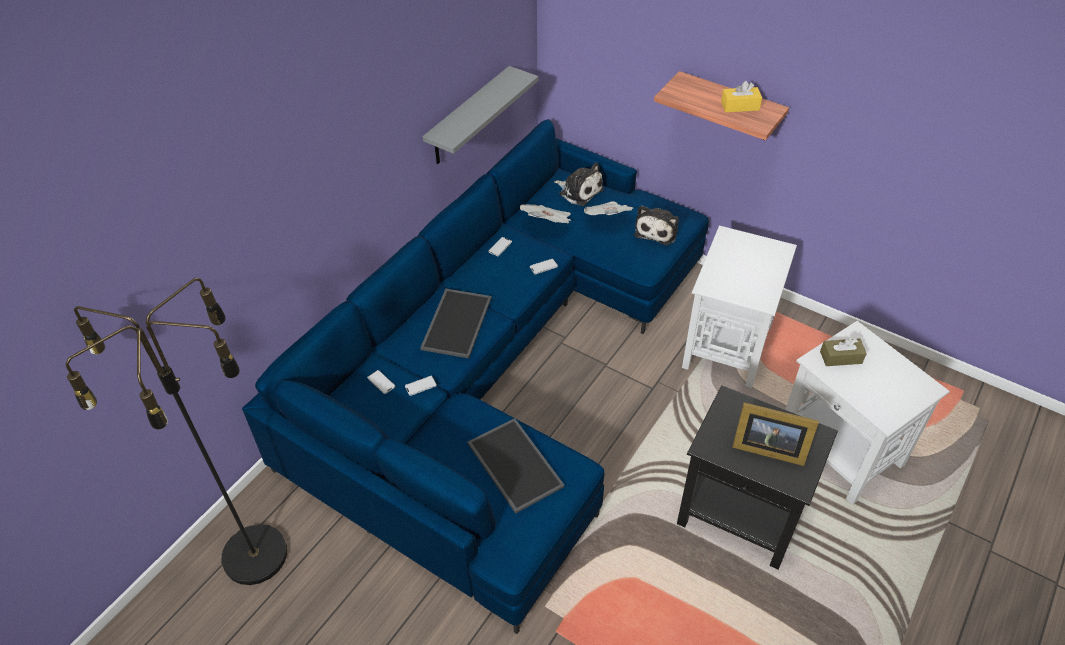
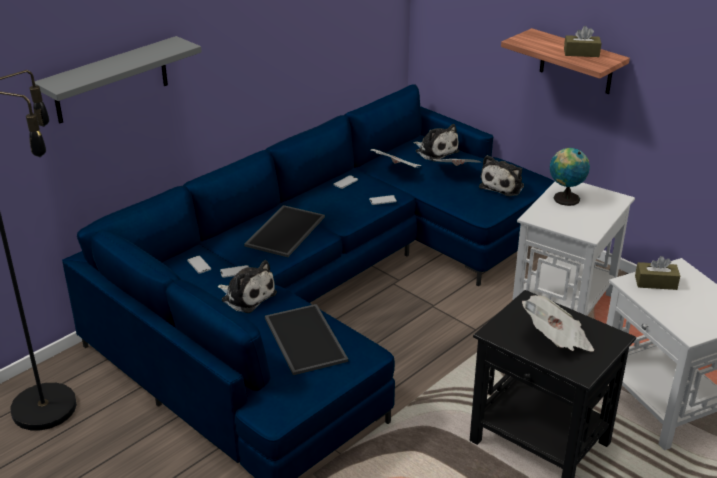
camera: 10 degrees right, 15 degrees down
(441, 416) = (246, 296): none -> plush toy
(469, 117) = (331, 57): grey shelf -> grey shelf (111, 80)
(731, 256) = (564, 198): none -> globe
(740, 106) = (581, 53): yellow tissue box -> brown tissue box
(766, 447) = (556, 340): picture frame -> newspaper

